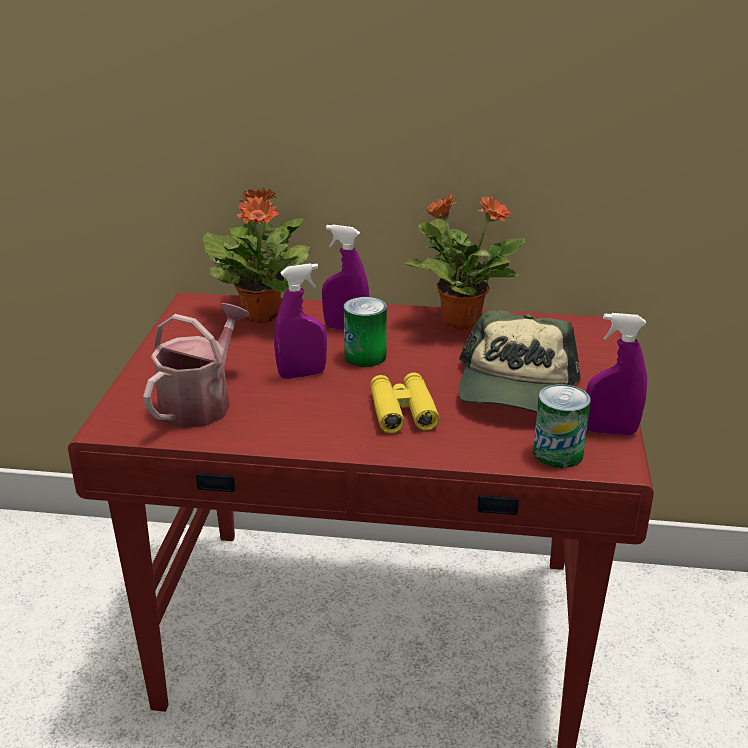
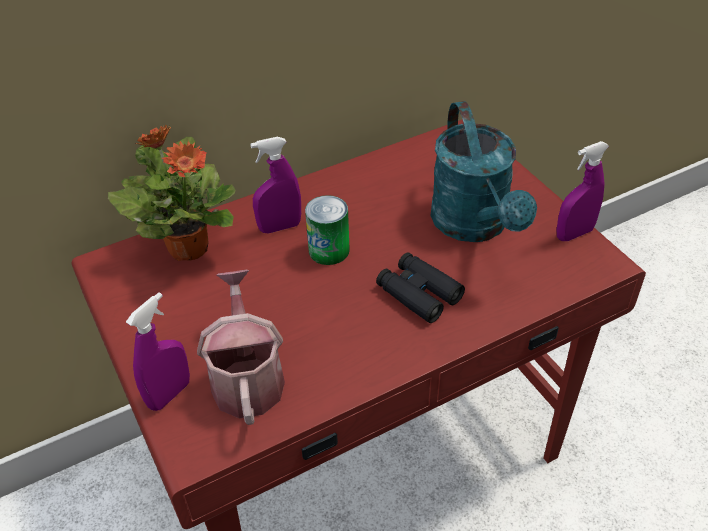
camera: 35 degrees left, 15 degrees up
(302, 374) = (299, 297): purple spray bottle -> purple spray bottle (169, 394)
(402, 411) = (418, 293): yellow binoculars -> black binoculars
(459, 321) = (362, 175): potted plant -> none
(516, 389) = (475, 226): cap -> turquoise watering can
(558, 453) = (564, 274): can -> none

